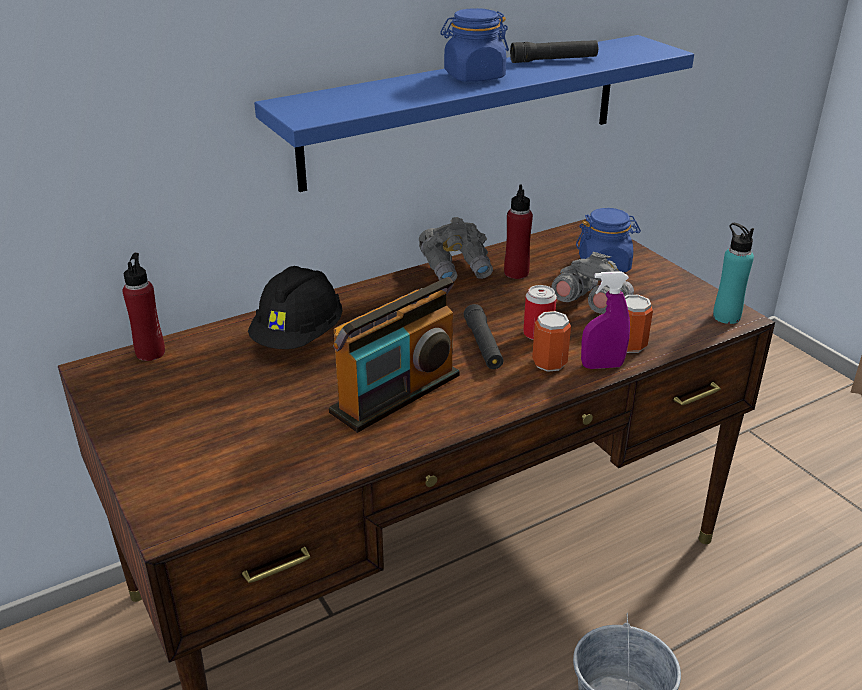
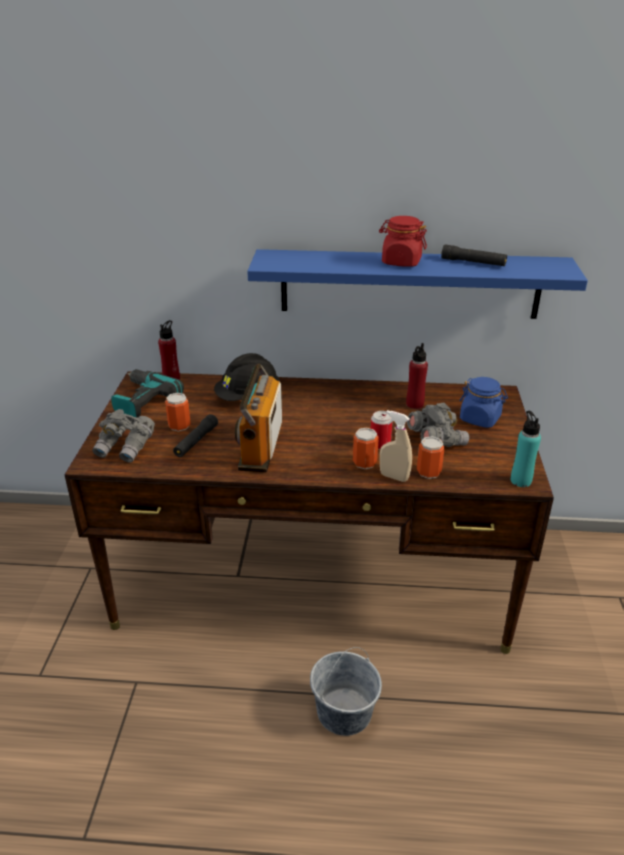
camera: 35 degrees right, 0 degrees up
(140, 401) = (141, 402): none -> power drill
(247, 412) = (179, 426): none -> can
(396, 394) = (259, 446): radio -> radio turned 105 degrees clockwise
(456, 268) = (381, 389): grey binoculars -> grey binoculars (126, 448)
(474, 76) = (401, 262): blue jar -> red jar
(483, 345) = (339, 438): black flashlight -> black flashlight (196, 441)
(602, 366) = (394, 477): purple spray bottle -> beige spray bottle

